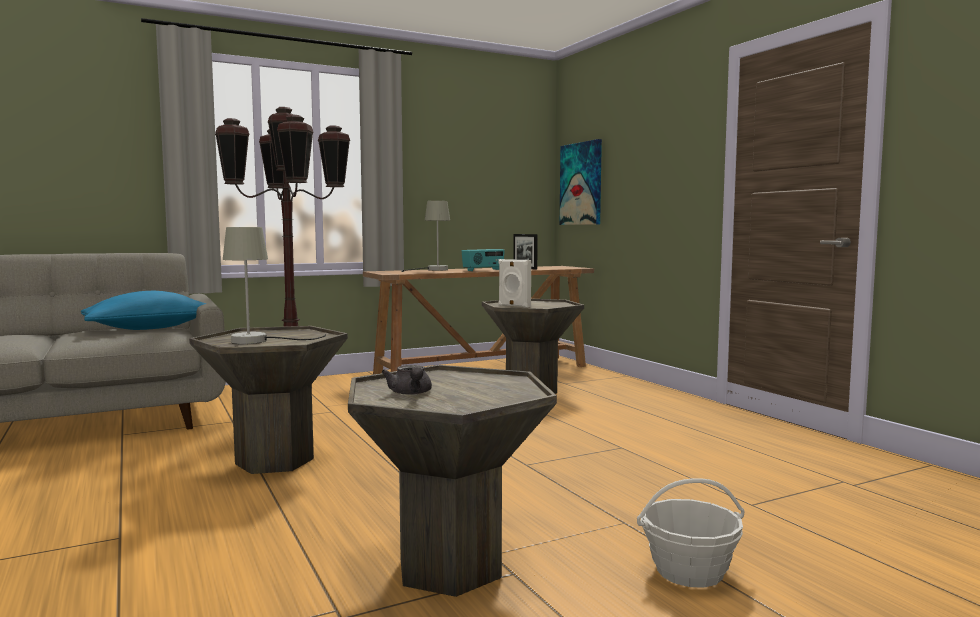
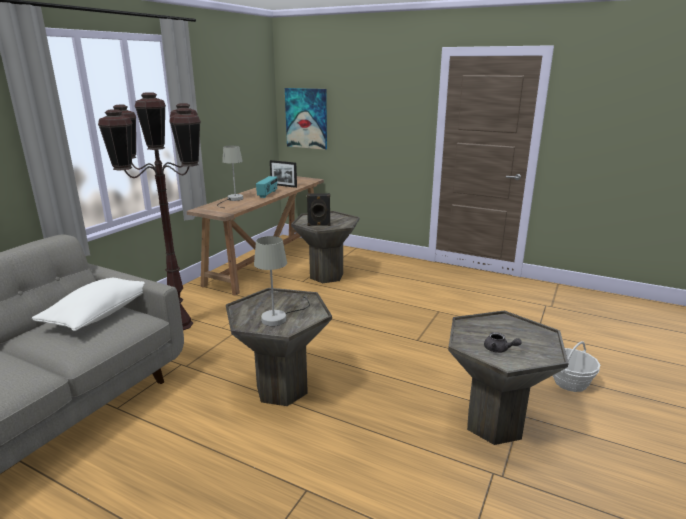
camera: 35 degrees left, 15 degrees up
(149, 328) = (99, 315): blue pillow -> white pillow
(514, 306) = (319, 225): white speaker -> black speaker

